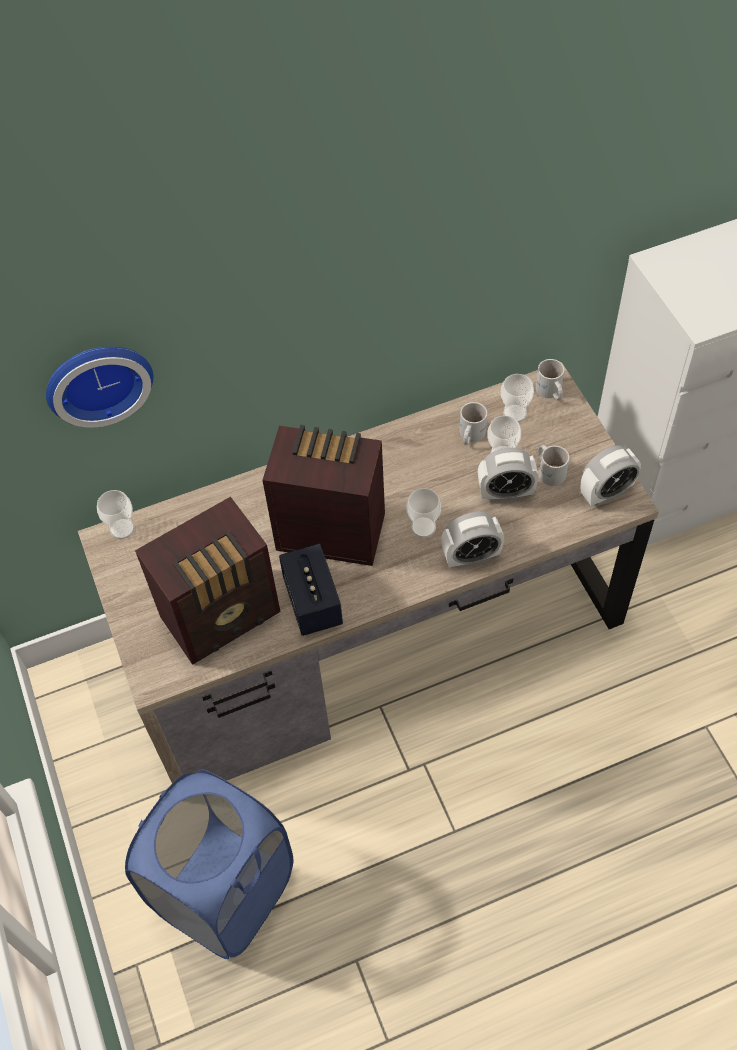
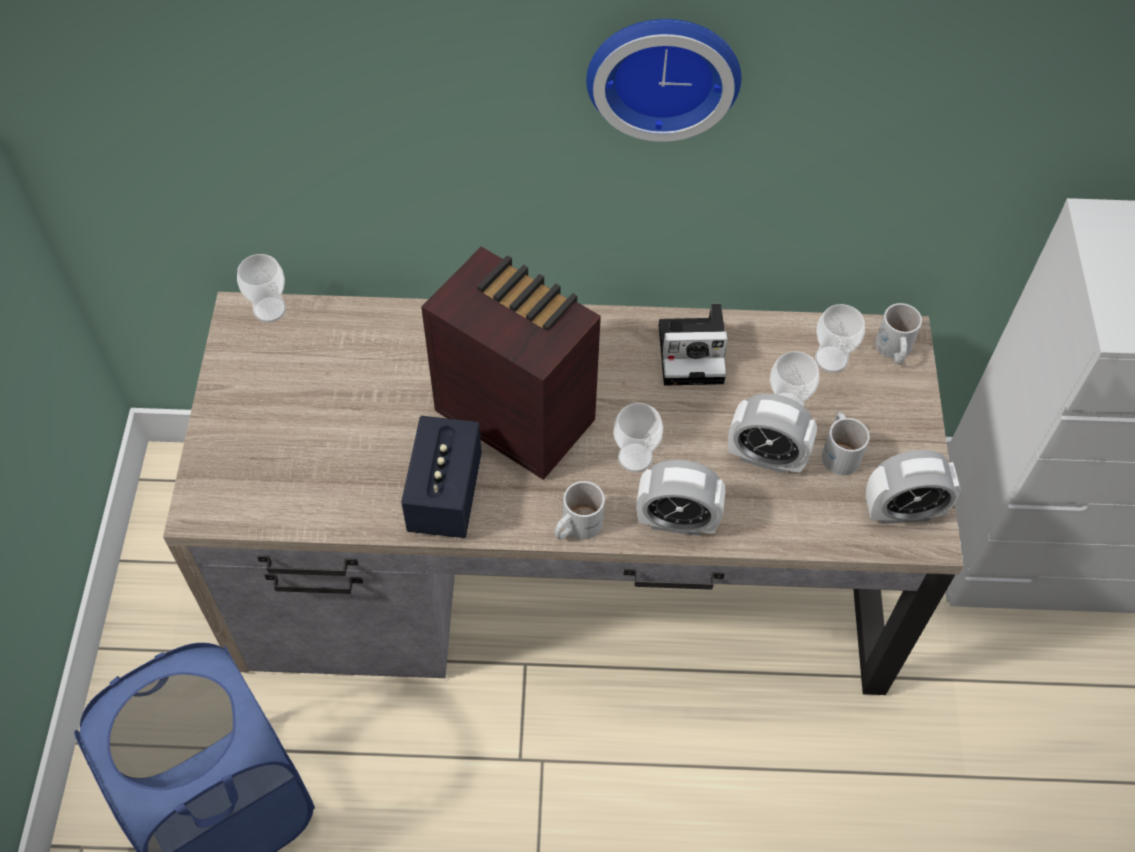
camera: 20 degrees right, 0 degrees up
(97, 379) = (263, 95): wall clock -> wall clock (663, 70)
(224, 615) = (328, 465): radio -> none
(425, 444) = (694, 353): none -> camera
(469, 435) = (757, 364): white mug -> white mug (575, 525)

